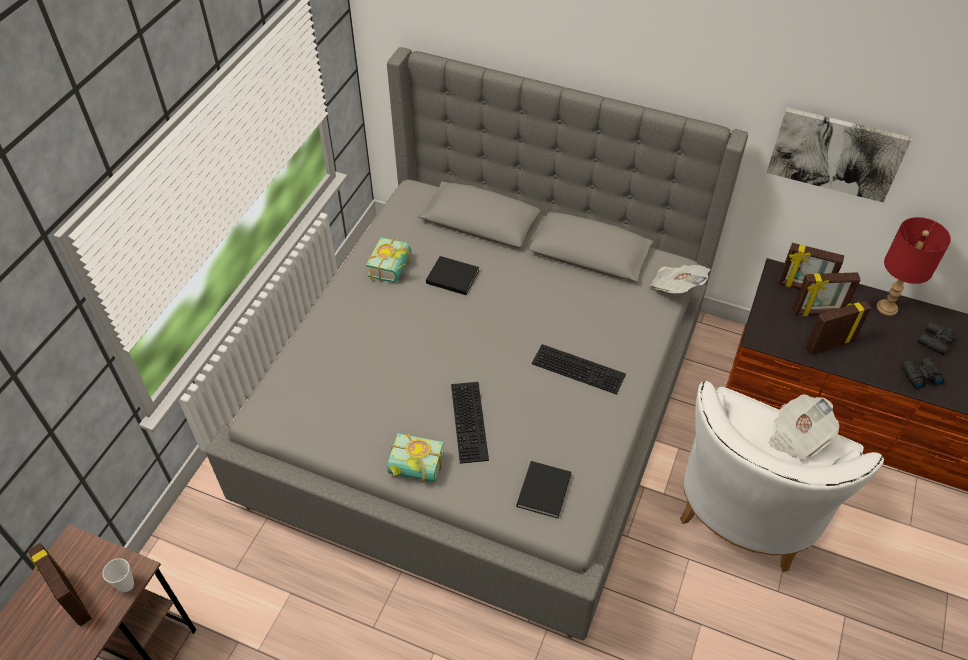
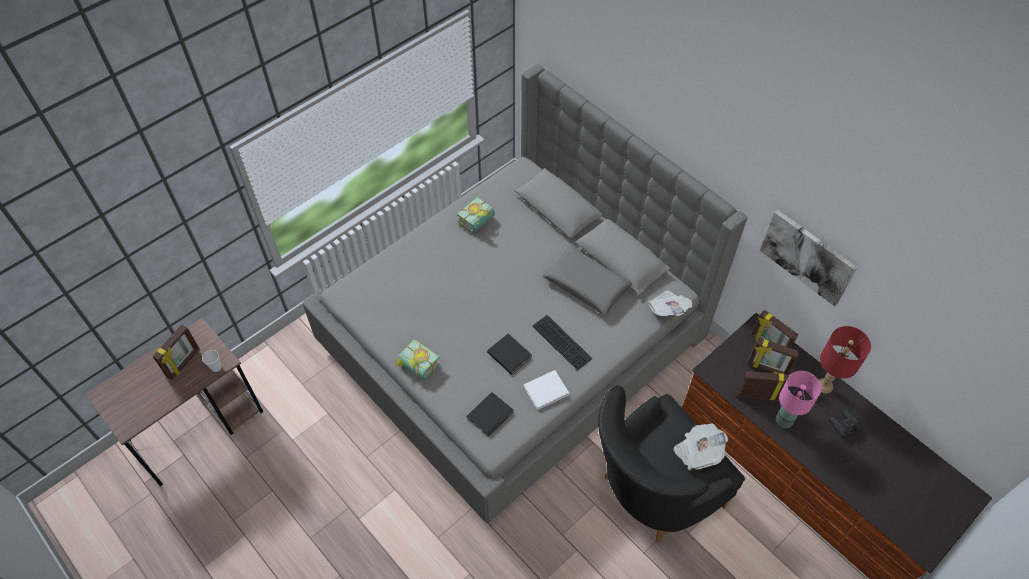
camera: 25 degrees right, 5 degrees up
(71, 599) = (184, 363): picture frame -> picture frame turned 135 degrees counterclockwise
(451, 276) = (513, 242): black book -> black book (508, 354)
(471, 422) = (469, 350): keyboard -> none
(567, 294) = (586, 285): none -> grey pillow
(595, 432) = (547, 390): none -> white book
(743, 518) = (650, 494): white armchair -> black armchair
(872, 360) = (784, 420): none -> pink table lamp
(919, 376) = (812, 446): black binoculars -> none

